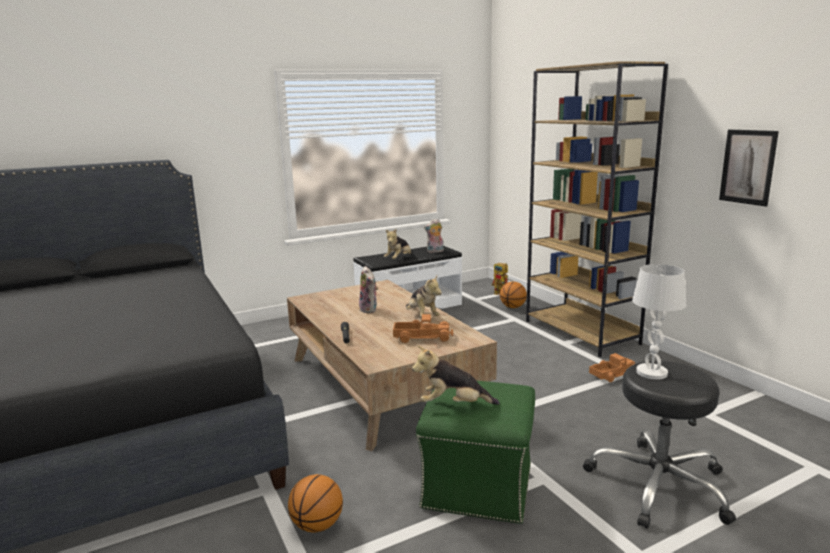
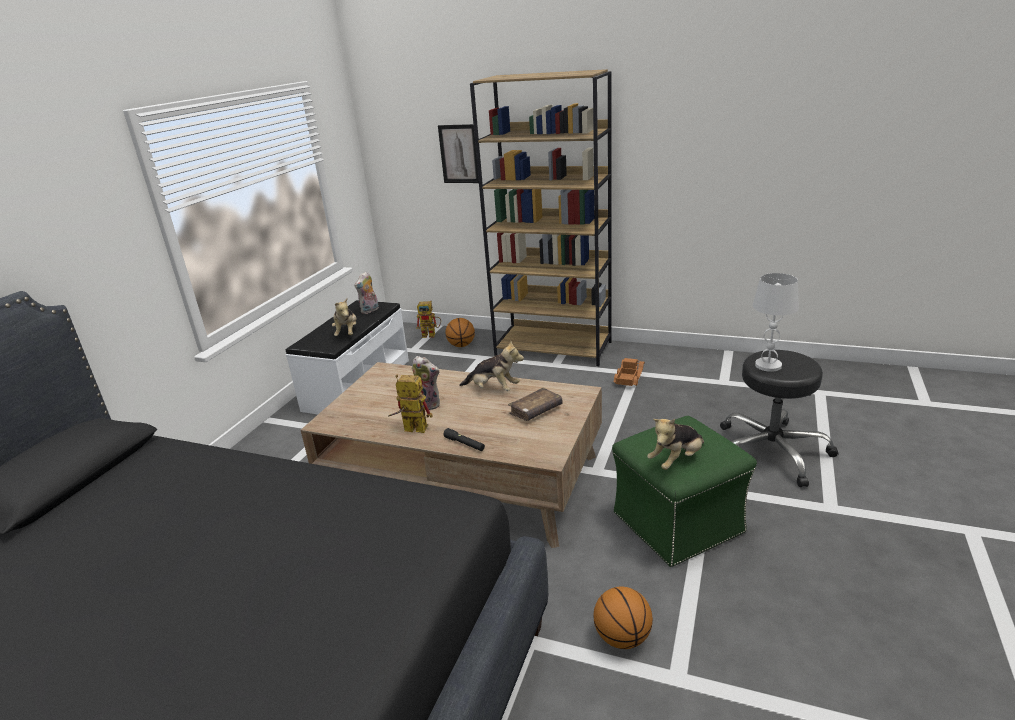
camera: 40 degrees left, 10 degrees up
(334, 318) = (410, 429): none -> toy robot
(422, 337) = (535, 410): toy truck -> brown book
(748, 167) = (702, 165): picture -> picture (459, 154)

